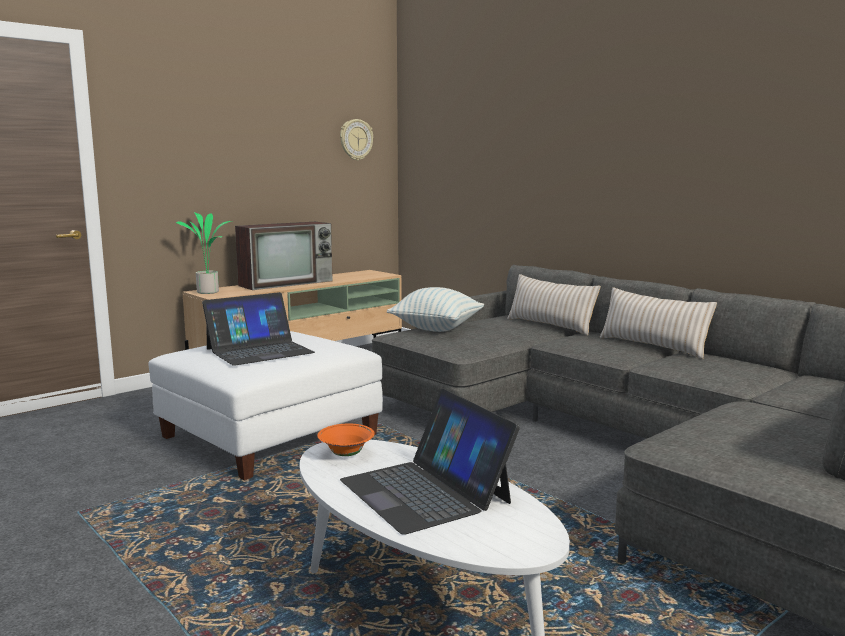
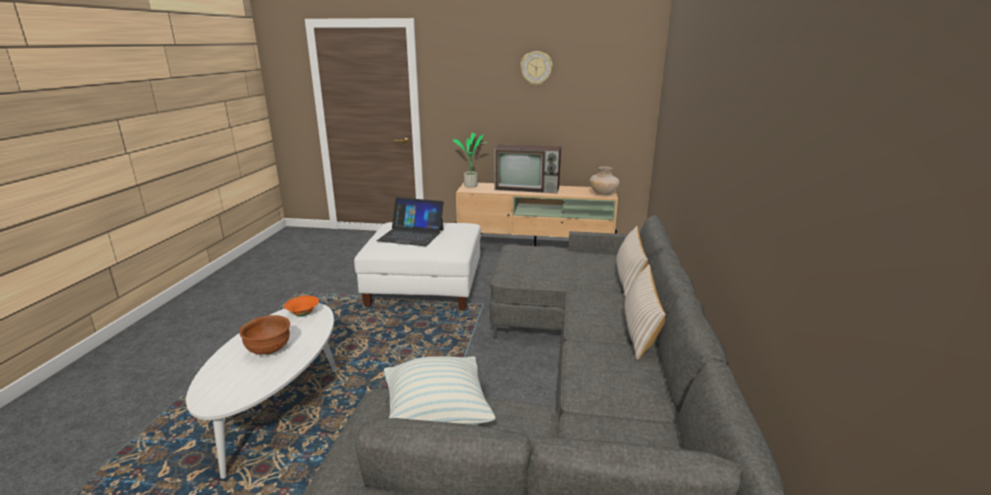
camera: 50 degrees right, 10 degrees up
(356, 140) = (615, 82): wall clock -> wall clock (536, 68)
(377, 274) = (603, 194): none -> beige vase
(425, 491) = (269, 351): laptop -> brown bowl
(436, 328) = (547, 252): pillow -> pillow (436, 416)

